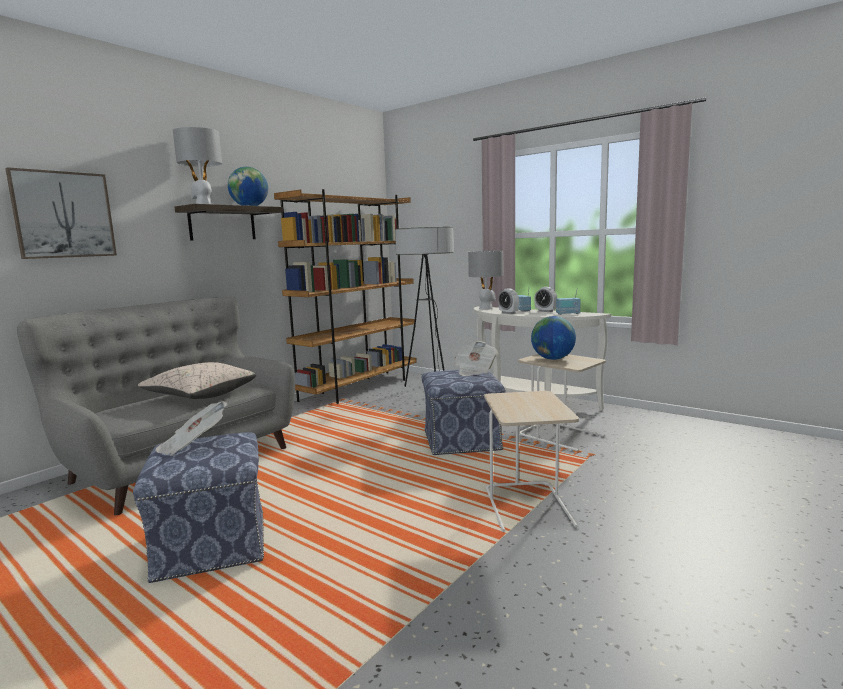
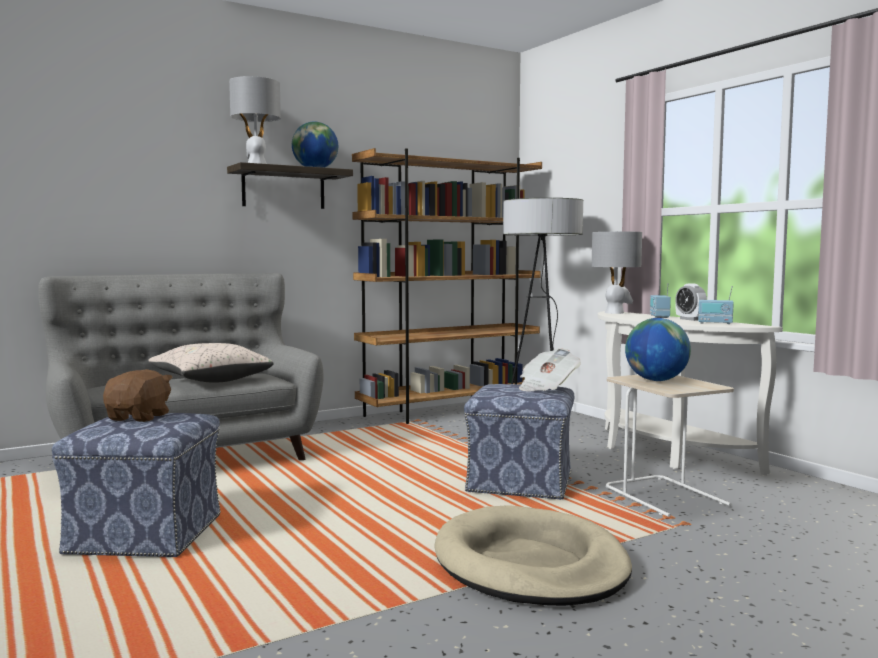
camera: 20 degrees right, 5 degrees down
(63, 215) = (105, 172): picture -> none
(193, 446) = (139, 417): newspaper -> brown plush toy
(508, 313) = (632, 318): alarm clock -> none
(528, 506) = (530, 564): beige side table -> beige dog bed

